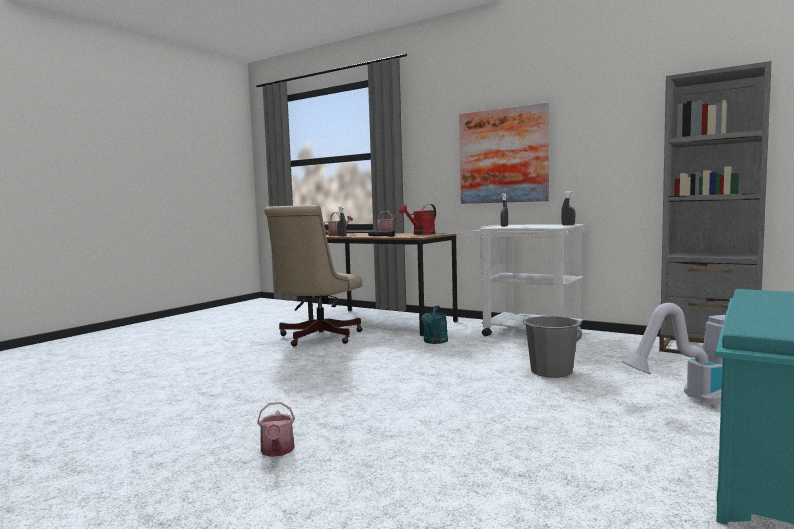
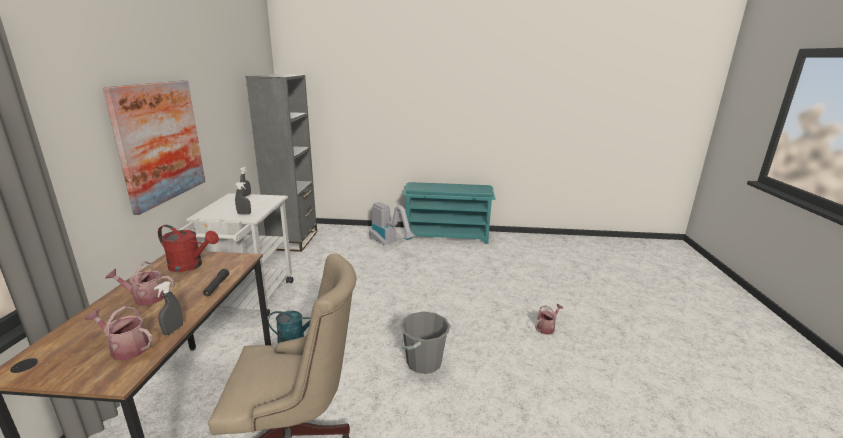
camera: 120 degrees left, 15 degrees up
(551, 372) = (363, 277): grey bucket -> grey bucket (424, 362)

